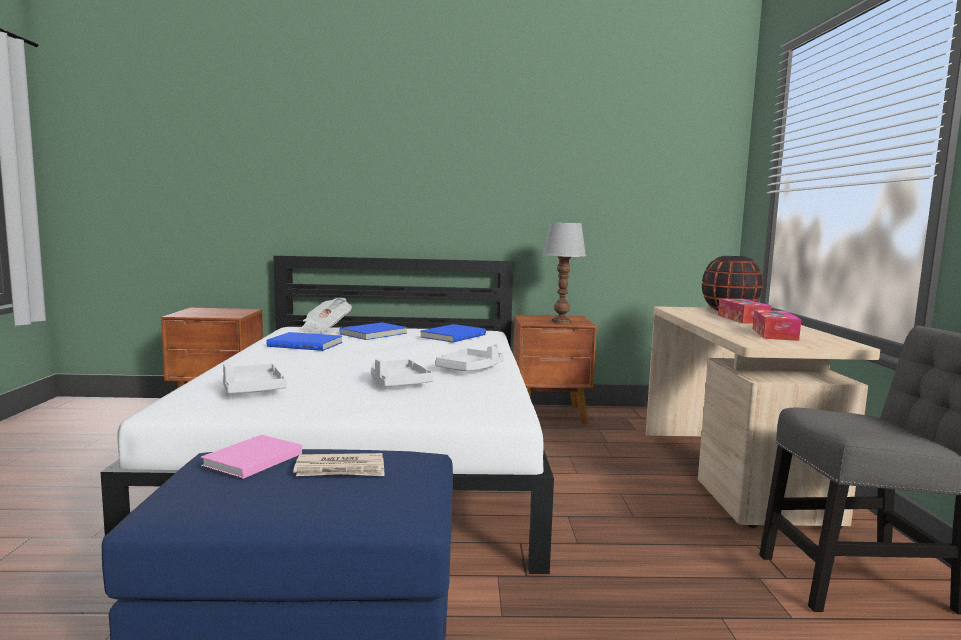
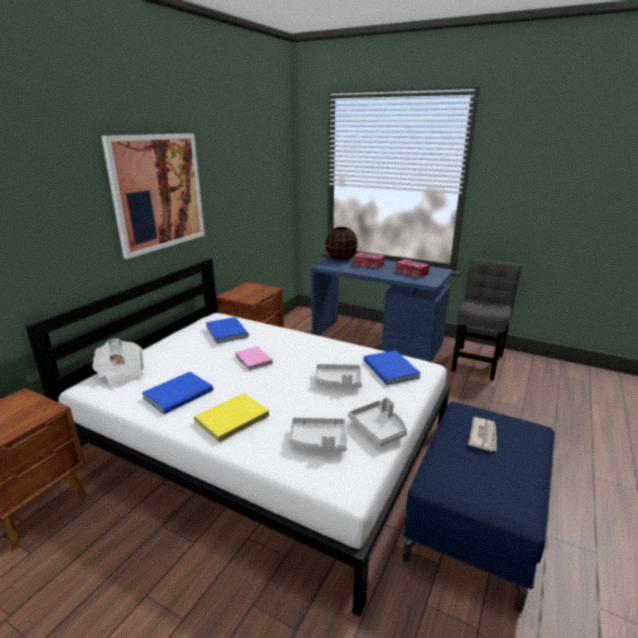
camera: 60 degrees left, 15 degrees up
(250, 460) = (458, 465): pink book -> pink book (253, 360)
(274, 362) = (233, 419): none -> yellow book
(374, 334) = (172, 357): blue book -> blue book (391, 369)
(452, 168) = (158, 192): none -> picture
(470, 369) = (323, 351): grey tray -> grey tray (379, 429)
(561, 322) = (261, 293): table lamp -> none
(733, 474) = (376, 341): beige desk -> blue desk

